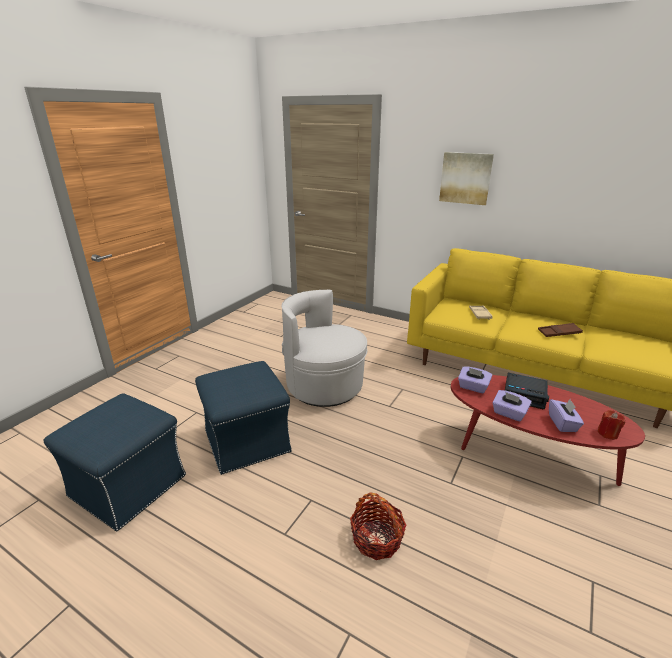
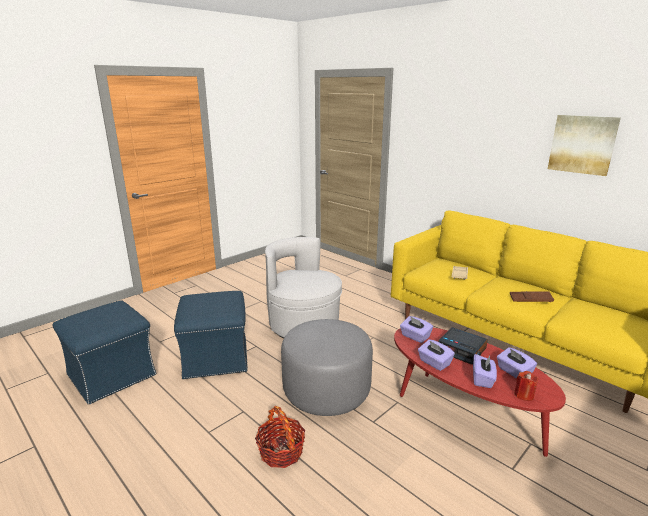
camera: 15 degrees right, 5 degrees down
(387, 457) = (326, 391): none -> grey ottoman
(465, 178) = (463, 144): picture -> picture (582, 144)
(584, 410) = (514, 372): none -> purple tissue box

